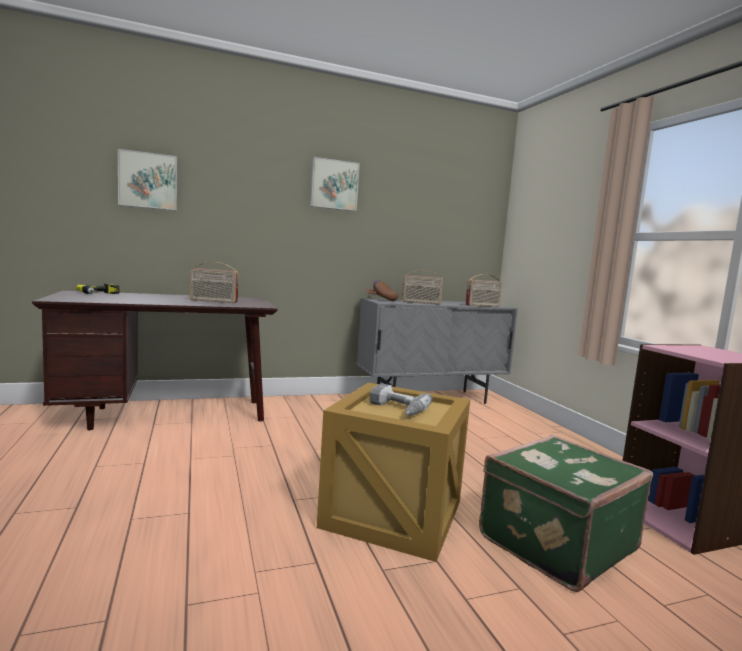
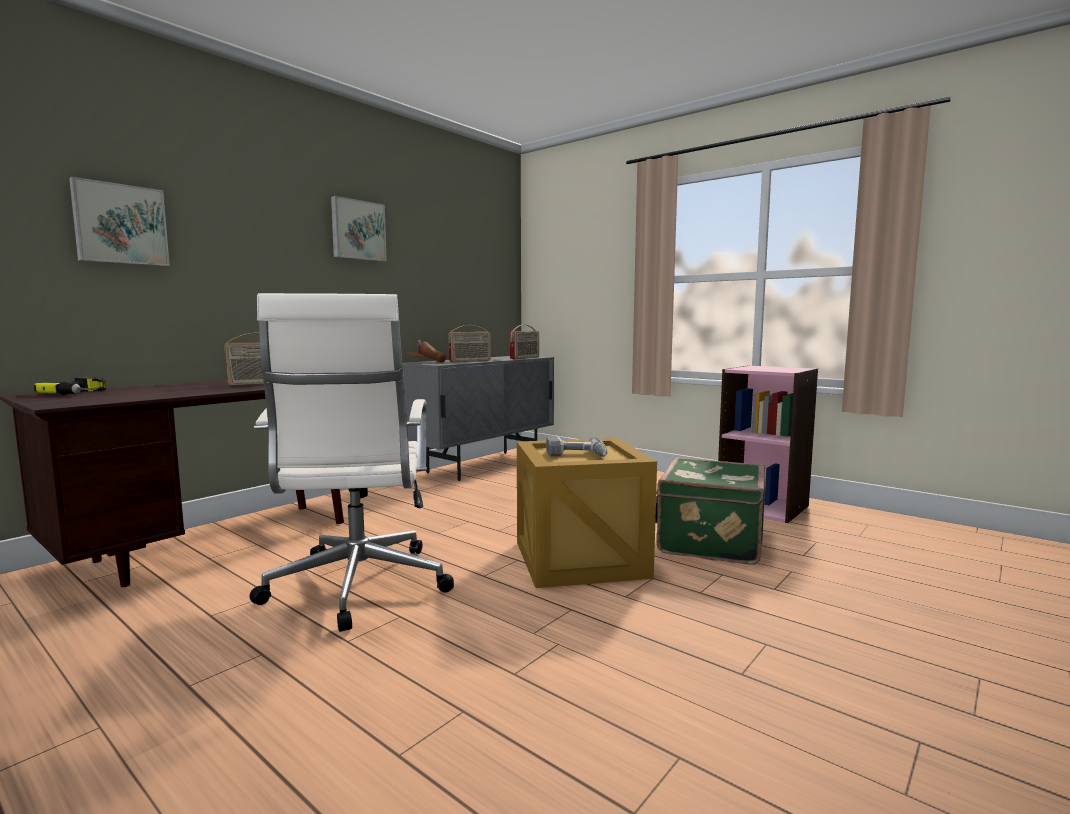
camera: 30 degrees left, 0 degrees up
(197, 477) = (357, 587): none -> white office chair

